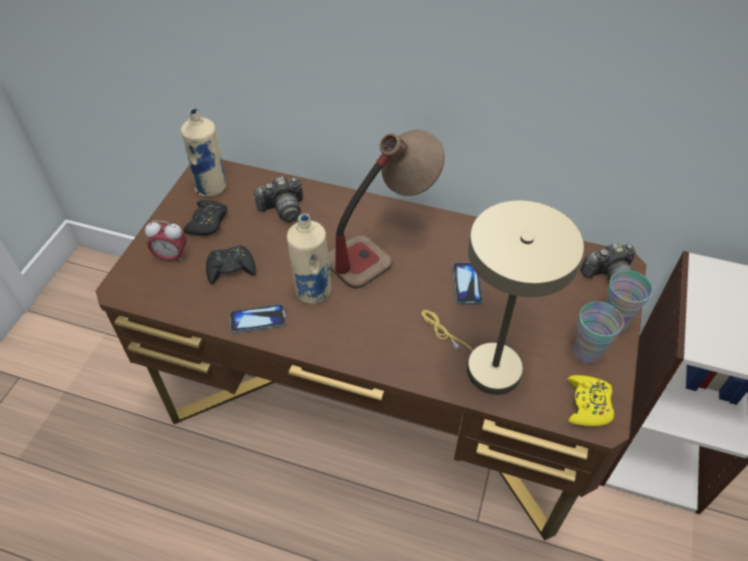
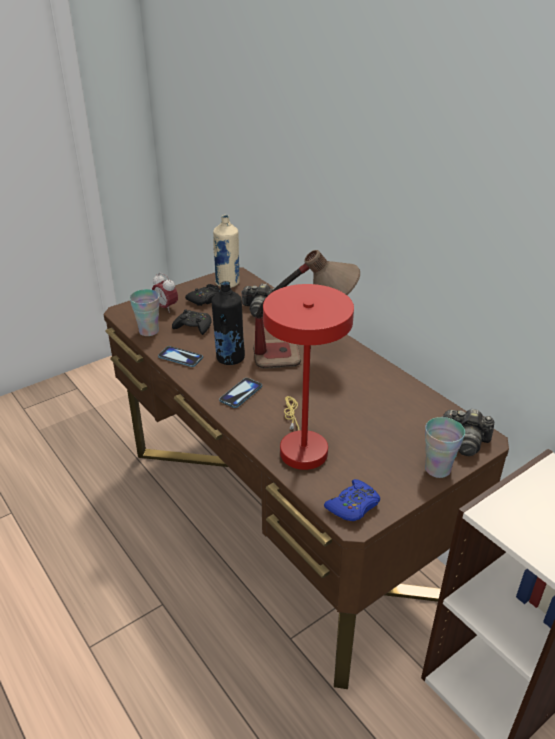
camera: 35 degrees right, 15 degrees down
(313, 292) = (230, 358): beige bottle -> black bottle
(467, 284) = (341, 398): phone -> phone (241, 393)
(484, 364) = (301, 446): beige table lamp -> red table lamp
(587, 352) = (390, 476): cup -> cup (149, 331)
(588, 405) = (353, 506): yellow game controller -> blue game controller

